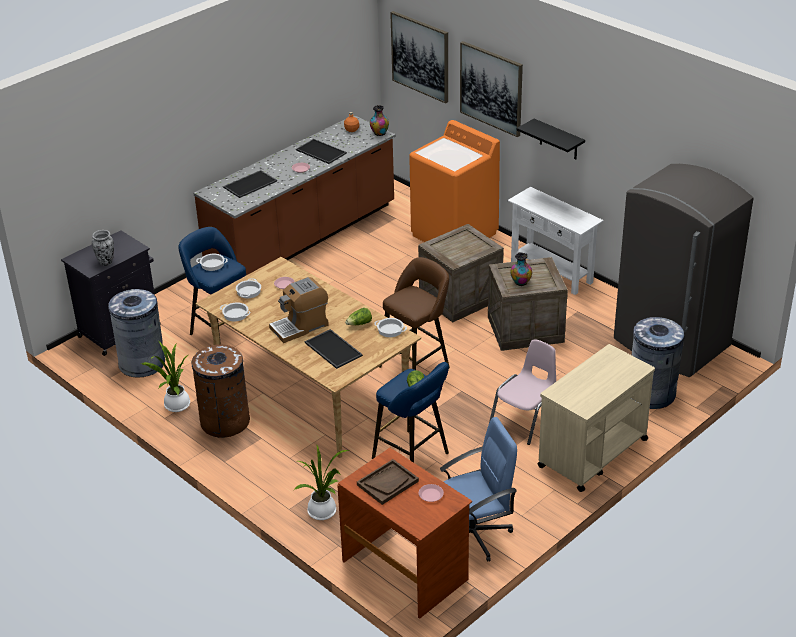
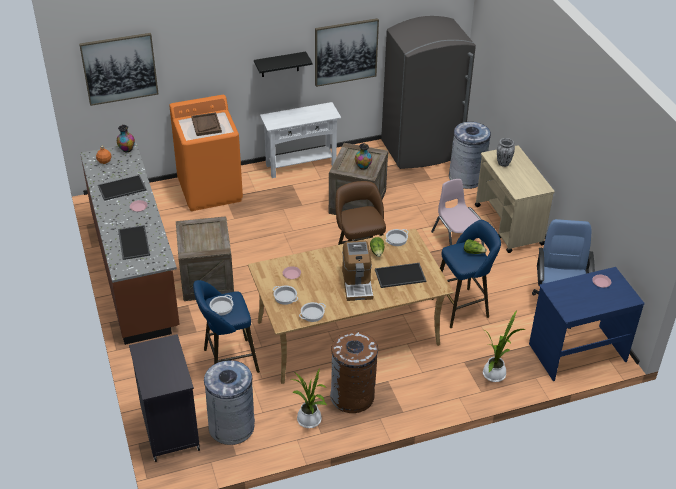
camera: 65 degrees left, 5 degrees up
(106, 262) = (177, 369): vase -> vase (503, 163)
(387, 483) = (578, 298): brown tray -> brown tray (206, 125)
(406, 570) = (577, 352): brown desk -> blue desk
(460, 297) = (294, 217): crate -> crate (206, 278)
(491, 88) = (205, 57): picture -> picture (346, 52)

